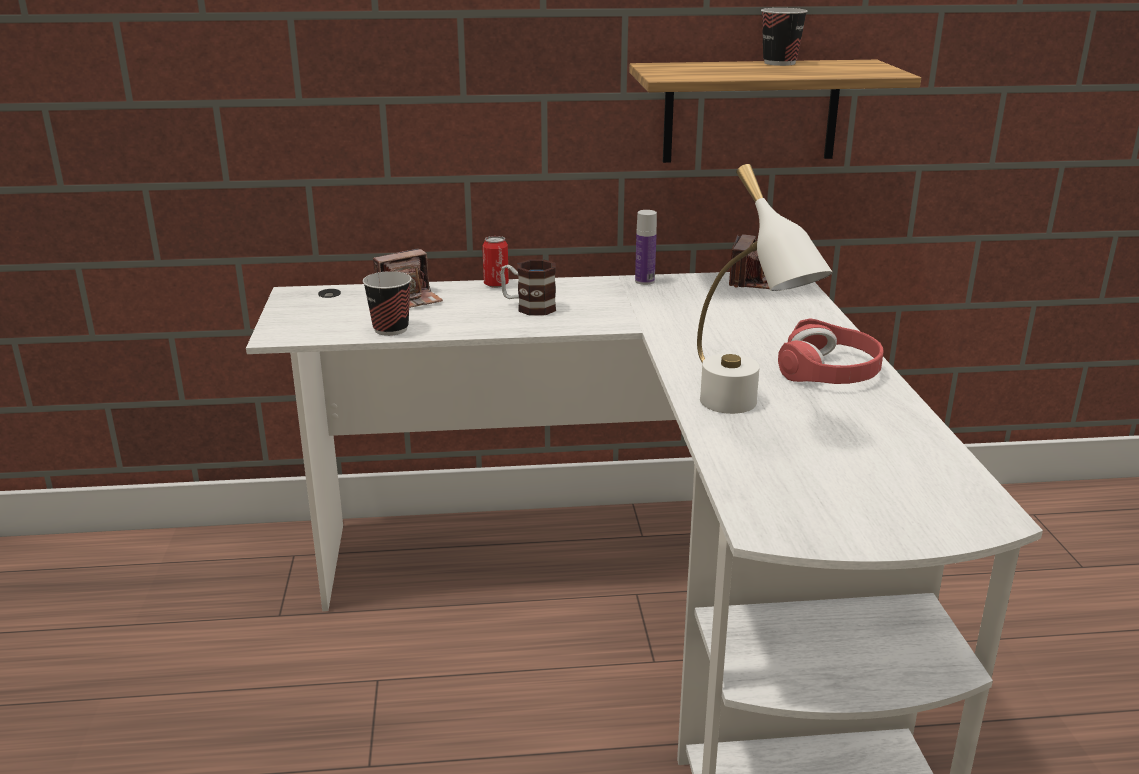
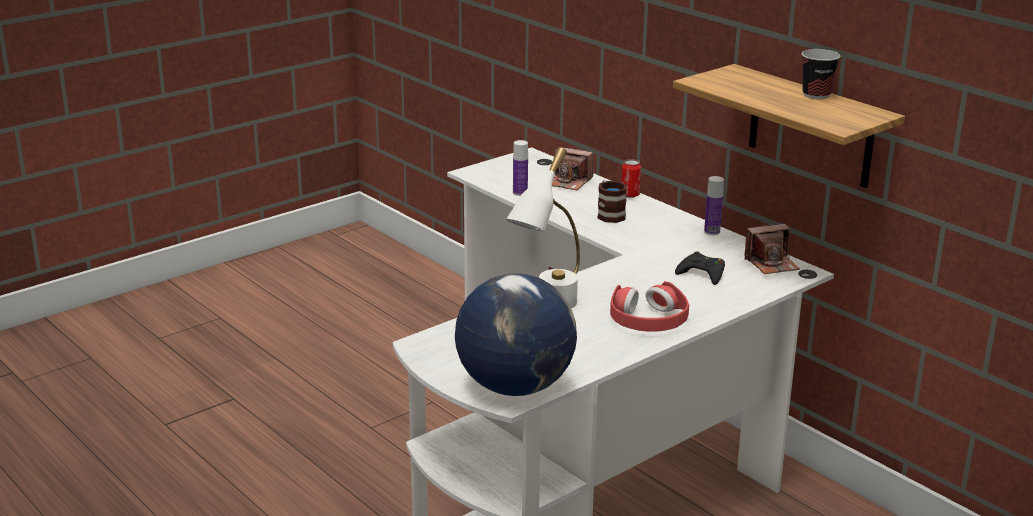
camera: 55 degrees right, 0 degrees up
(391, 329) = (520, 193): cup -> bottle
(740, 314) = (702, 274): none -> black game controller
(952, 498) = (516, 386): none -> globe

